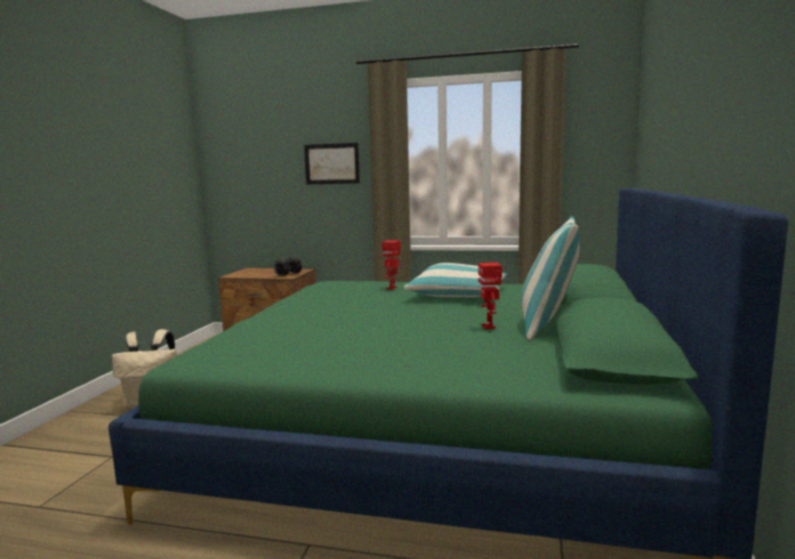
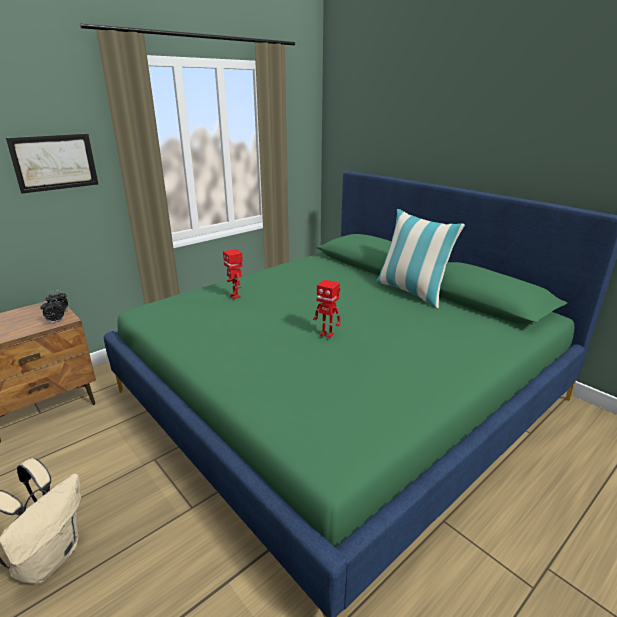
camera: 55 degrees left, 15 degrees up
(458, 295) = (299, 285): pillow -> none
(489, 327) = (395, 307): toy robot -> toy robot (327, 334)

